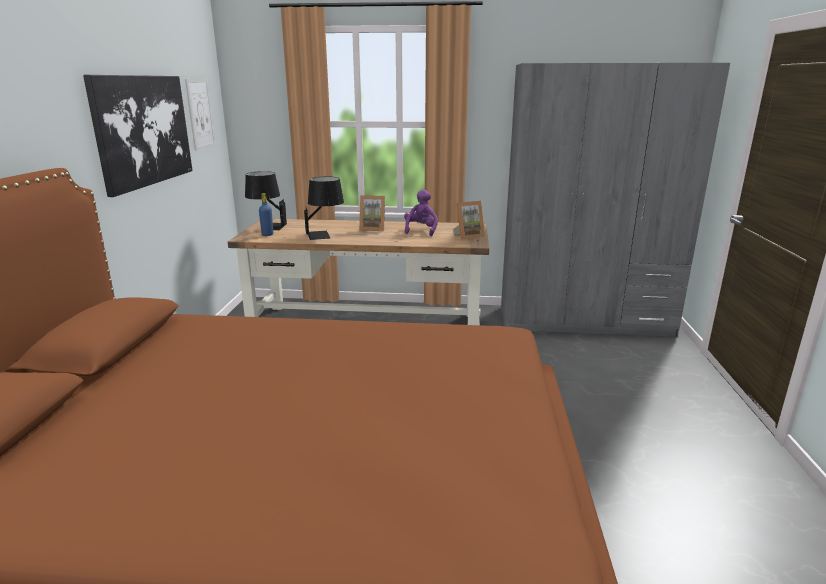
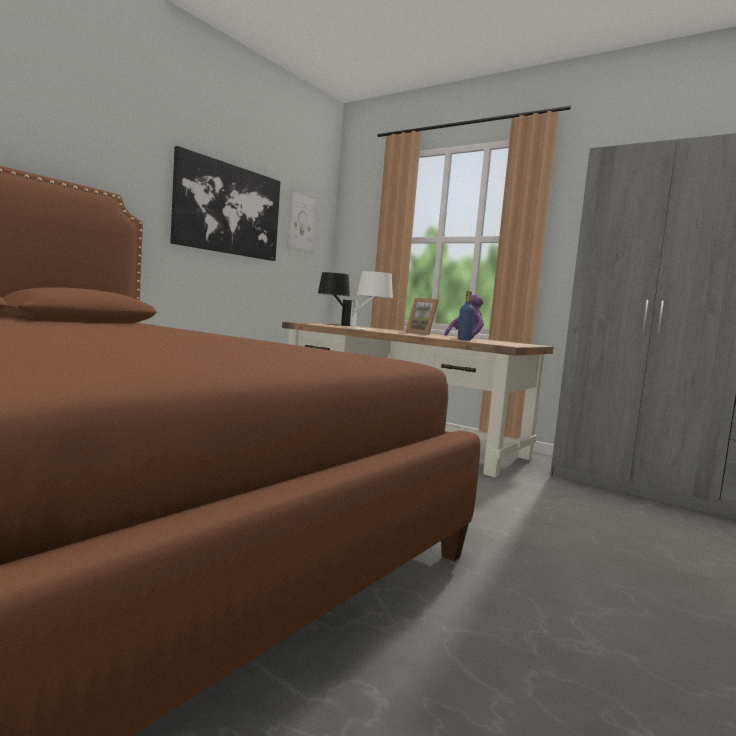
camera: 30 degrees right, 15 degrees down
(267, 234) = (321, 324): blue bottle -> blue bottle (464, 340)
(325, 234) = (369, 329): black table lamp -> white table lamp
(468, 236) = (510, 344): picture frame -> none

